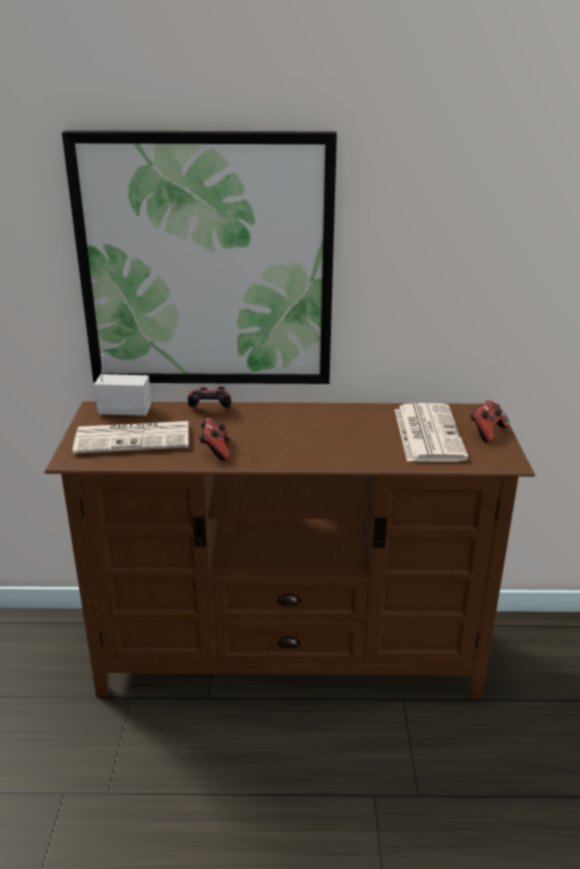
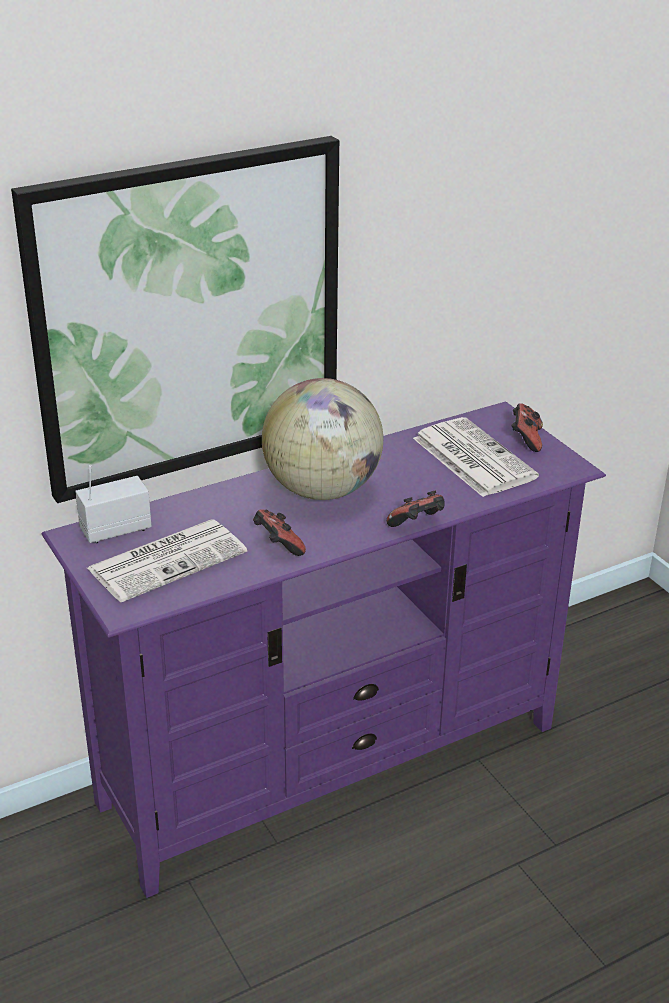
camera: 30 degrees left, 5 degrees up
(209, 411) = (216, 498): game controller -> game controller (417, 525)
(288, 425) = (322, 490): none -> globe
(290, 656) = (331, 762): brown tv stand -> purple tv stand

